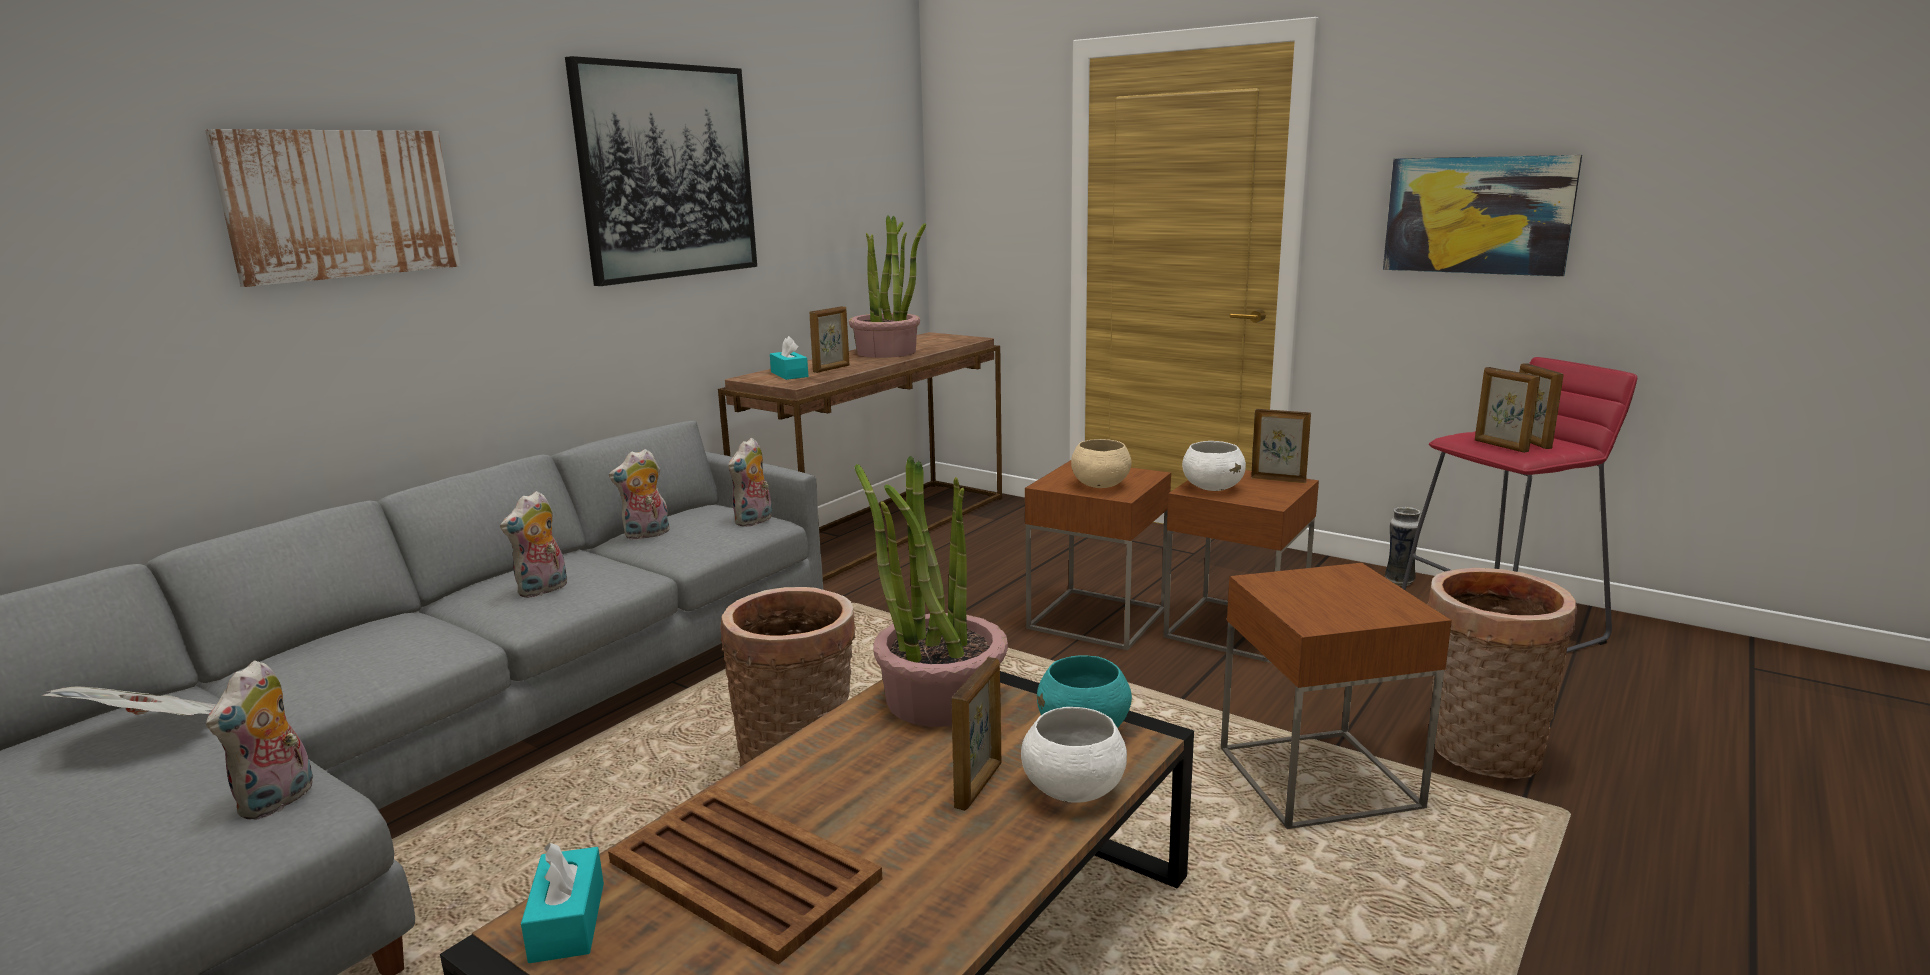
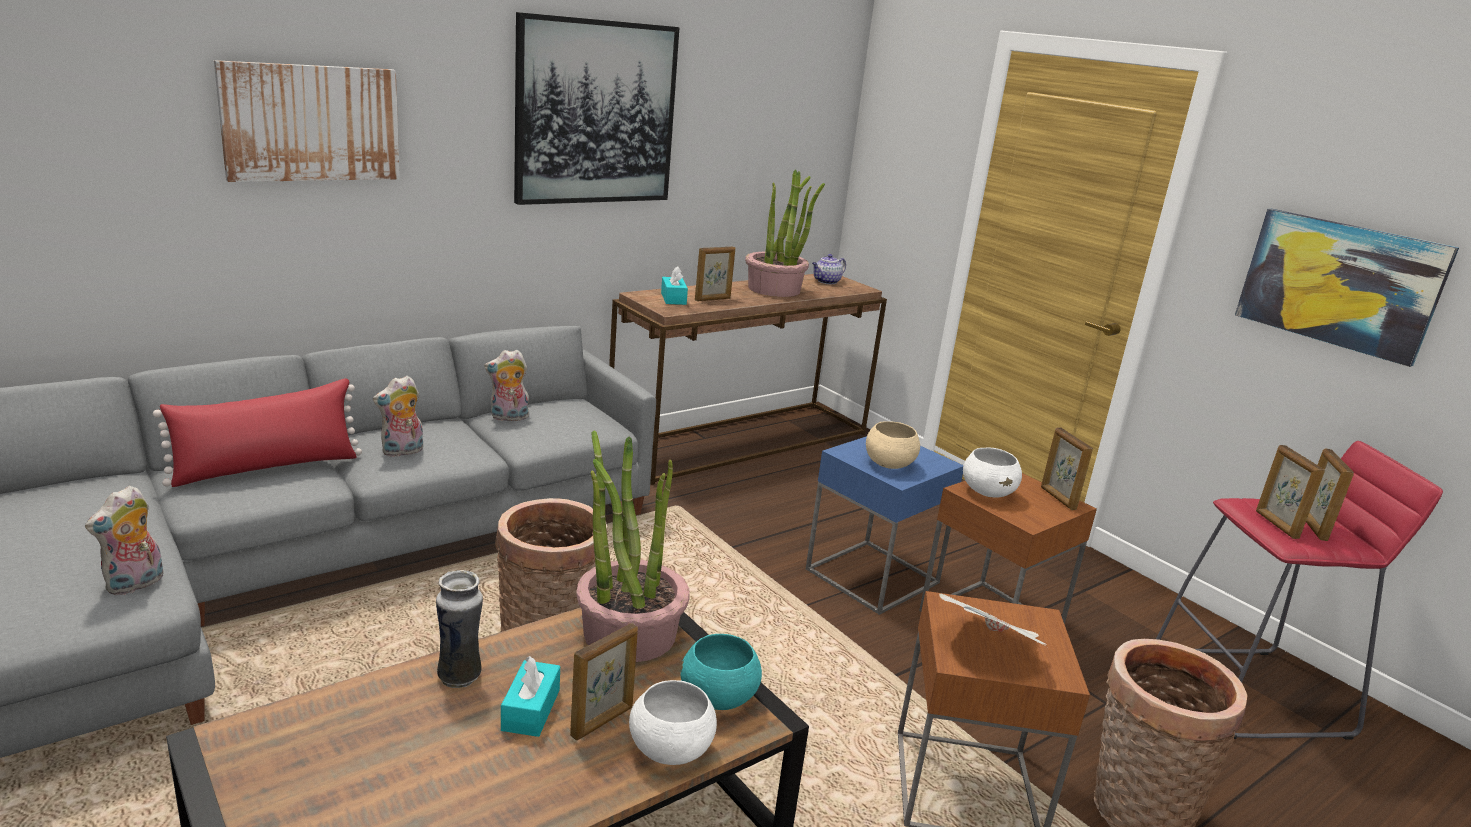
camera: 15 degrees right, 5 degrees up
(156, 734) = (95, 508): newspaper -> newspaper (991, 646)
(375, 642) = (267, 467): none -> red pillow
(567, 921) = (254, 739): turquoise tissue box -> turquoise tissue box (531, 710)
(745, 872) = (390, 739): brown tray -> none
(754, 521) = (597, 425): plush toy -> none
(932, 339) = (826, 282): none -> teapot
(1097, 618) = (872, 576): brown side table -> blue side table
(1278, 479) = (1057, 498): picture frame -> picture frame turned 150 degrees counterclockwise
(1399, 581) = (1183, 614): vase -> vase (460, 676)

